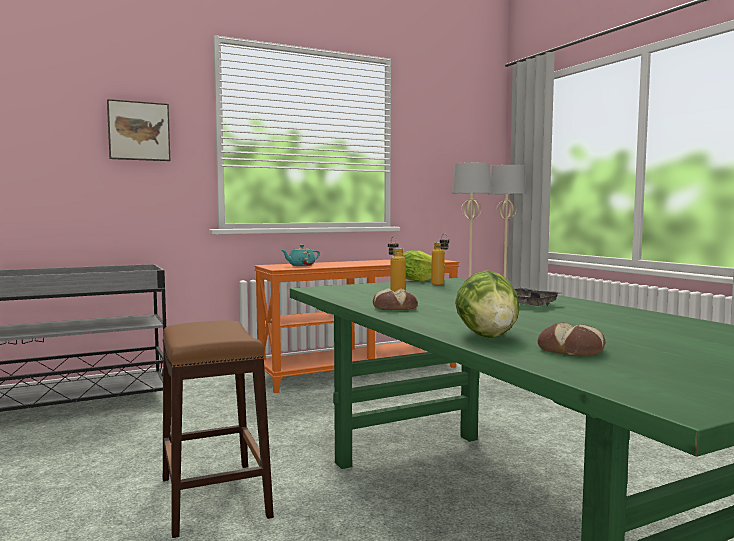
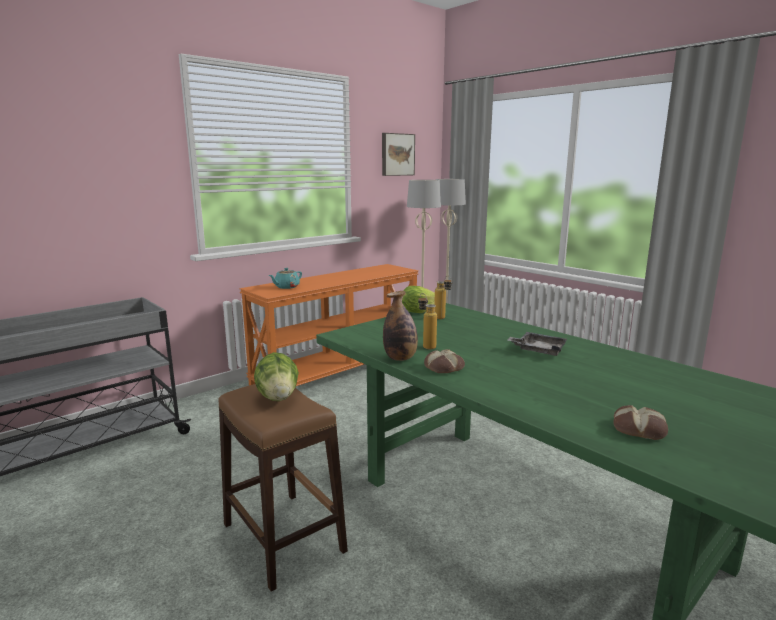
camera: 15 degrees left, 10 degrees up
(139, 131) = (110, 160): picture -> picture (397, 154)
(355, 302) = (400, 358): none -> bottle
(488, 336) = (561, 413): lettuce -> lettuce (278, 397)

